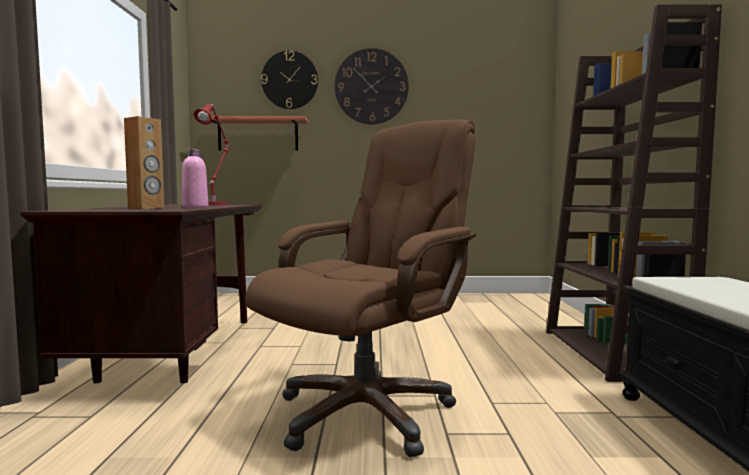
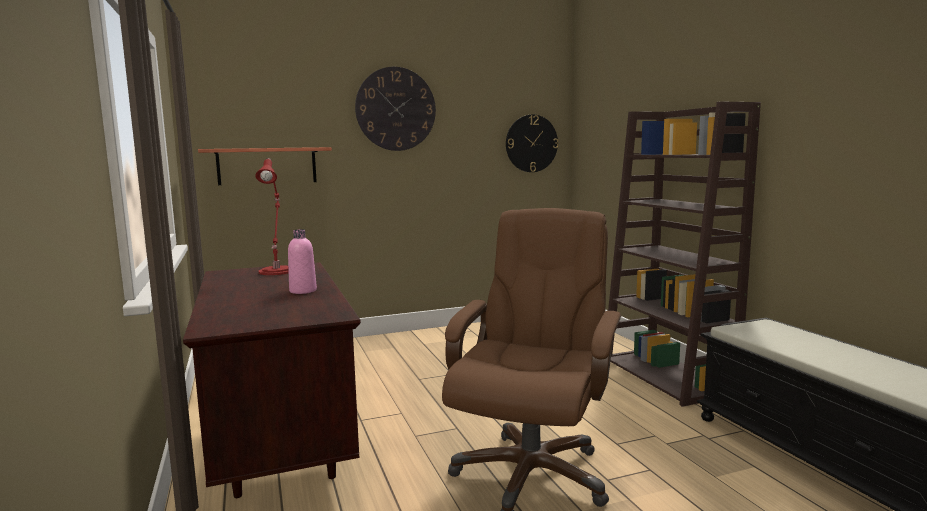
camera: 20 degrees left, 5 degrees up
(146, 208) = (269, 304): brown speaker -> none
(289, 80) = (302, 101): wall clock -> wall clock (531, 143)

